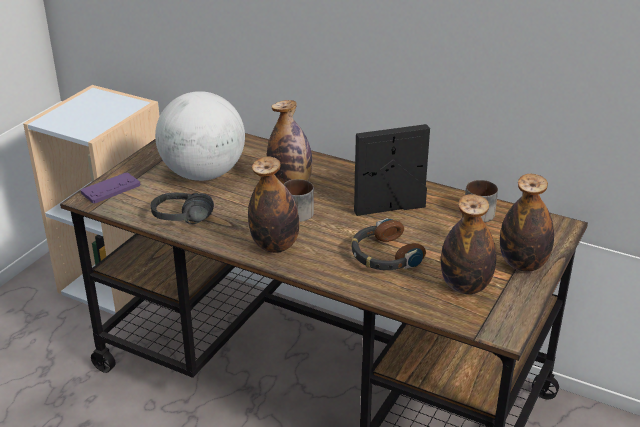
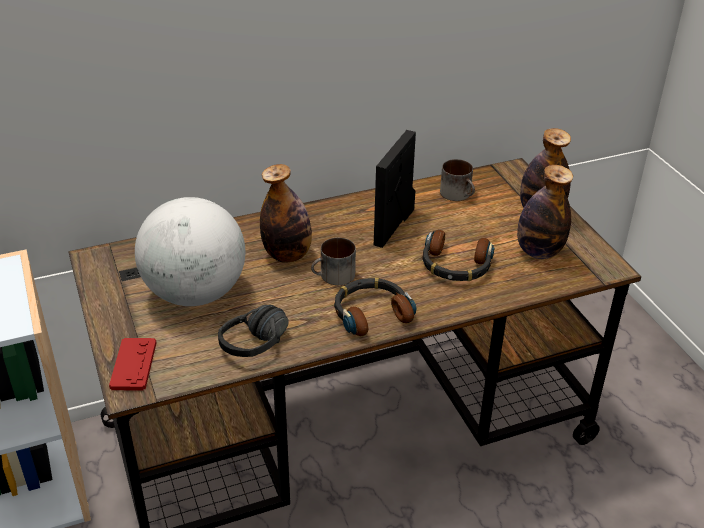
camera: 50 degrees left, 5 degrees up
(111, 189) = (133, 365): purple game controller -> red game controller
(275, 245) = (371, 312): bottle -> headphones

